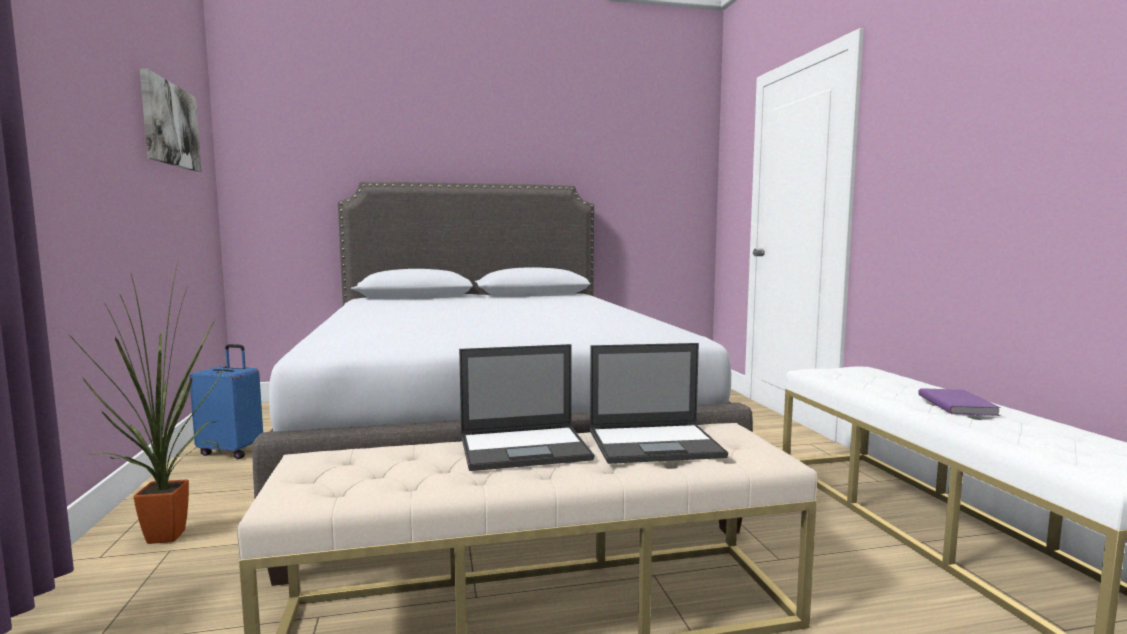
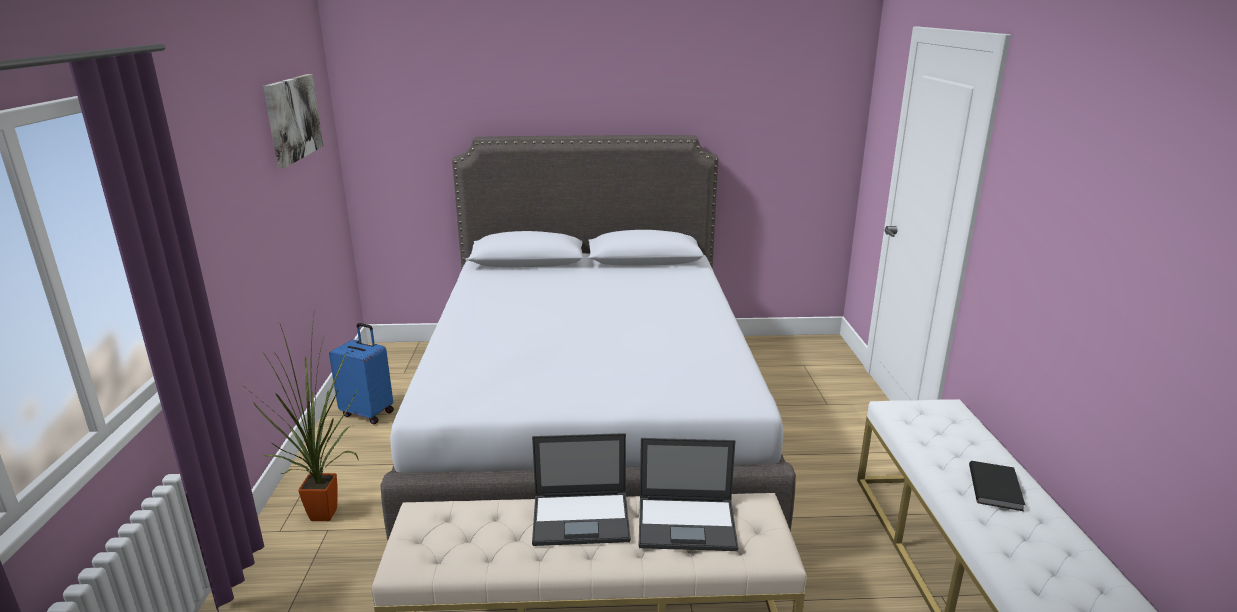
camera: 10 degrees right, 15 degrees up
(958, 405) = (996, 487): purple book -> black book

